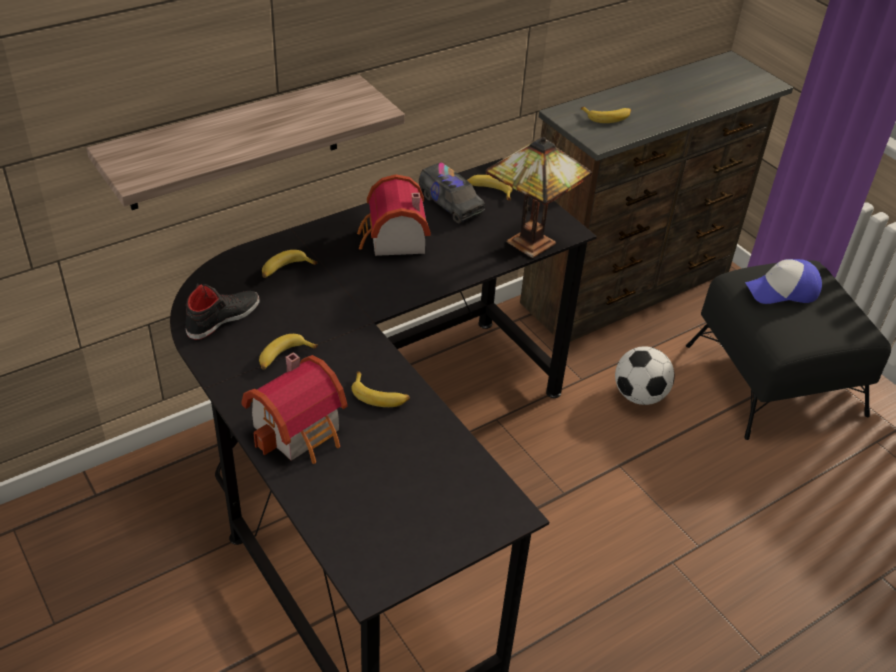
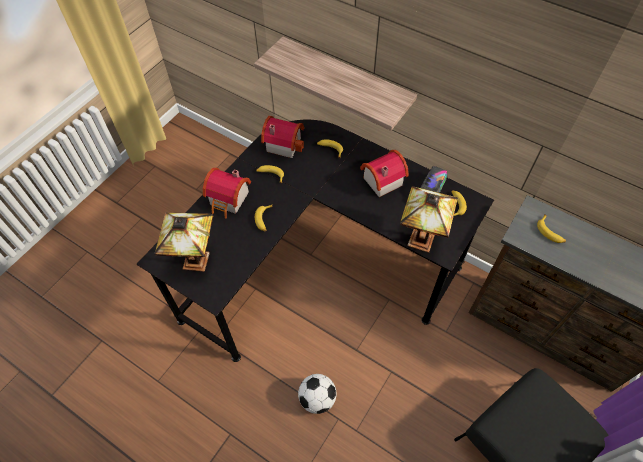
camera: 70 degrees right, 15 degrees up
(223, 318) = (283, 143): black shoe -> toy house
(417, 518) = (197, 263): none -> table lamp
(639, 396) = (452, 367): football -> football (317, 399)
(782, 291) = (545, 413): cap -> none

